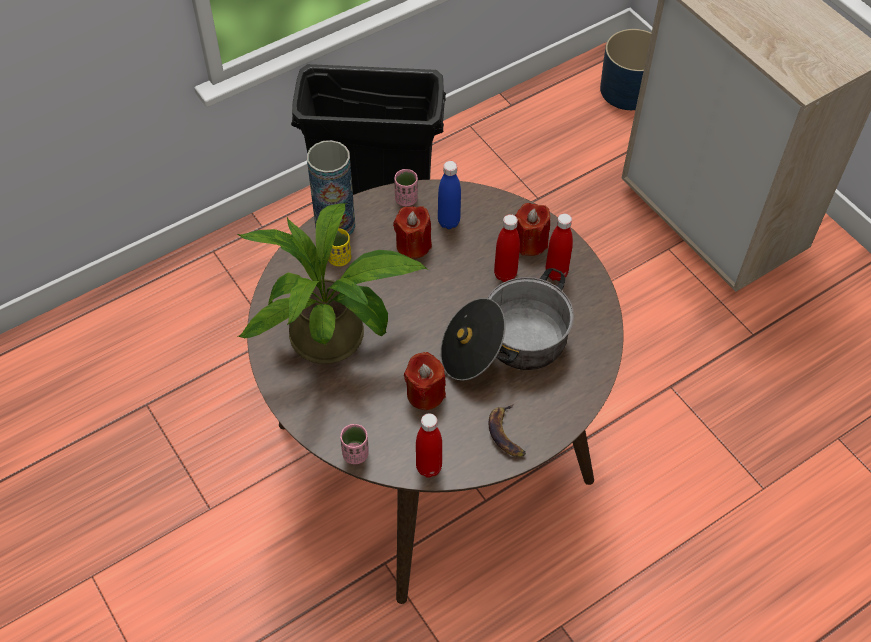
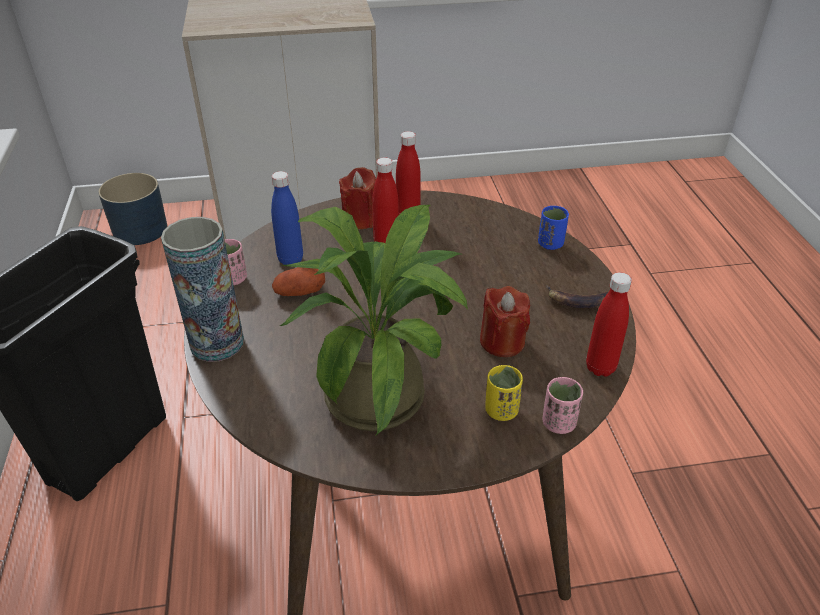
camera: 65 degrees left, 15 degrees down
(339, 258) = (269, 354): yellow cup -> yellow cup (501, 410)
(413, 245) = (299, 292): red candle -> potato
(505, 345) = (472, 269): cooking pot -> none
(577, 391) = (550, 244): none -> blue cup

